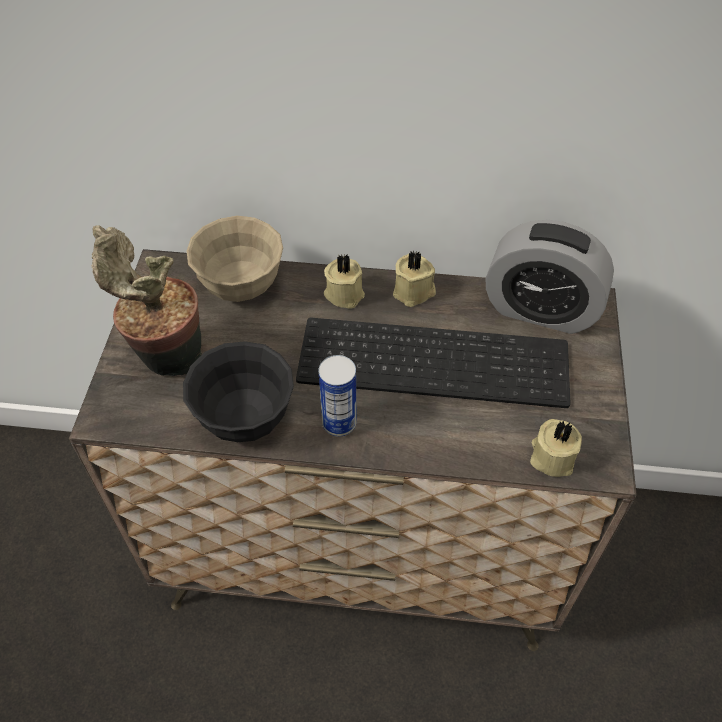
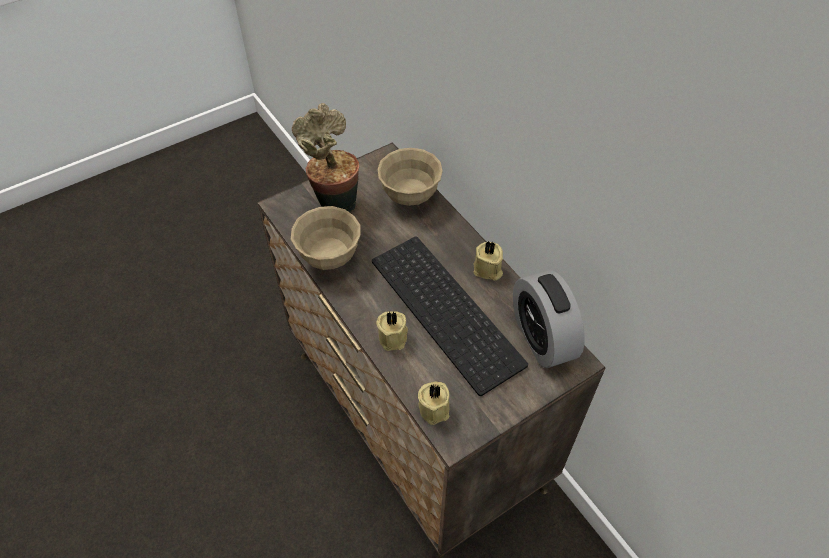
camera: 50 degrees right, 0 degrees up
(245, 418) = (329, 257): black bowl -> beige bowl
(339, 423) = (363, 296): can -> none
(344, 293) = (452, 240): beige candle -> beige candle (394, 337)

